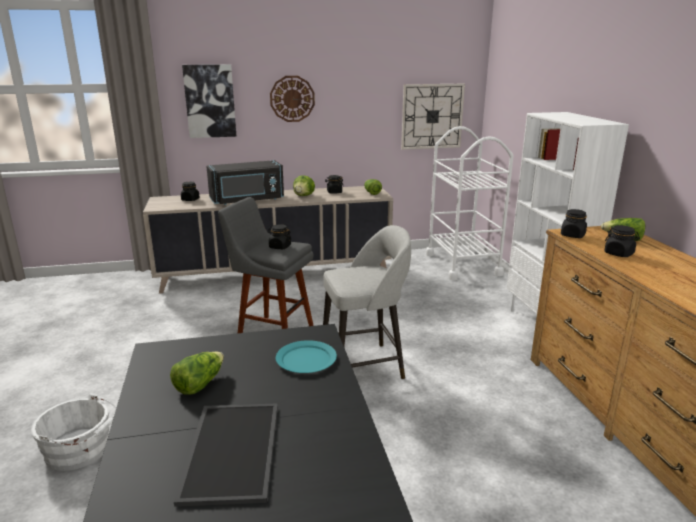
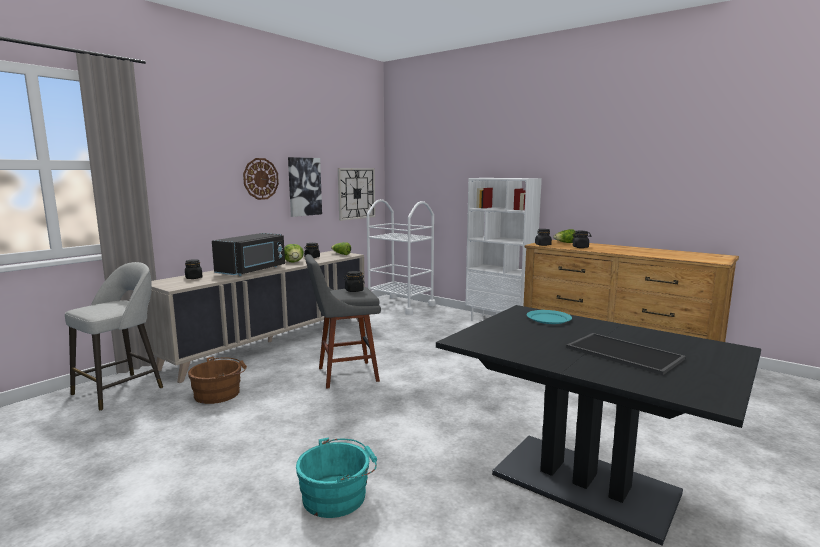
camera: 40 degrees left, 10 degrees down
(81, 450) = (338, 496): white bucket -> turquoise bucket
(165, 314) = (220, 393): none -> brown bucket
(199, 384) = (531, 342): lettuce -> none
(210, 101) = (190, 180): picture -> picture (304, 186)
(364, 365) = (443, 370): grey stool -> grey stool (121, 390)

